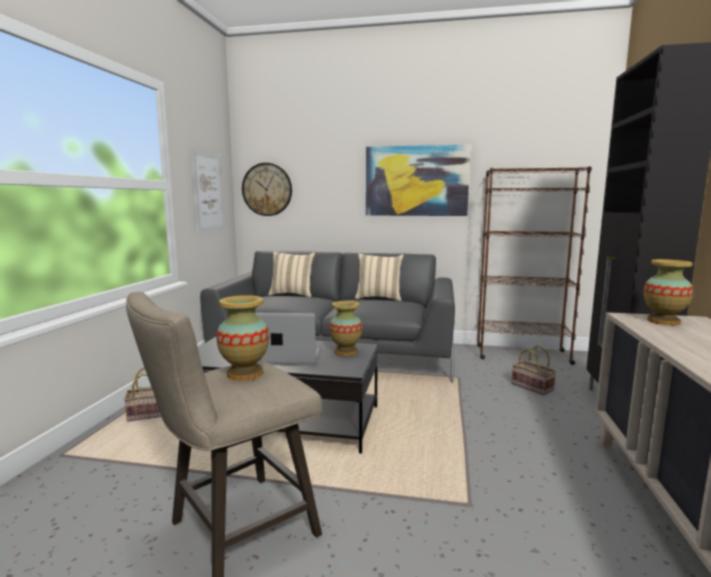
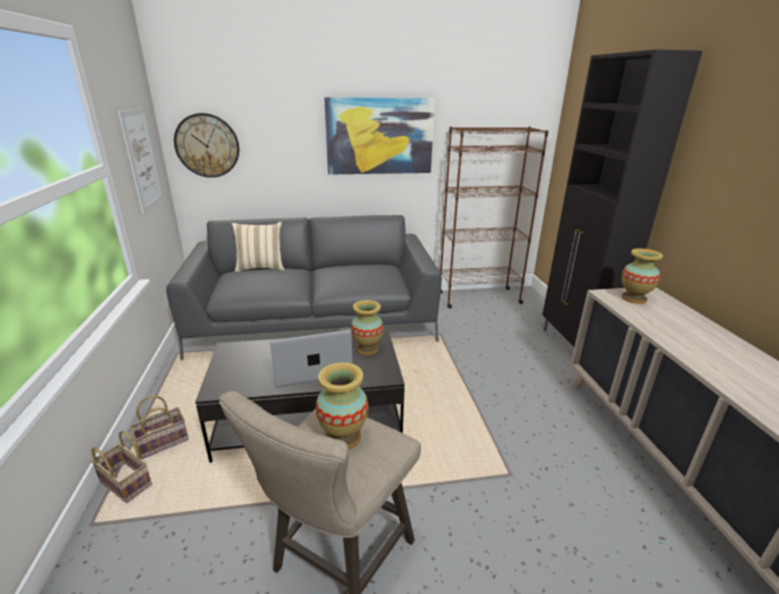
camera: 20 degrees left, 15 degrees up
(379, 298) = (354, 264): beige pillow -> none
(533, 387) = (503, 335): basket -> basket (127, 483)

